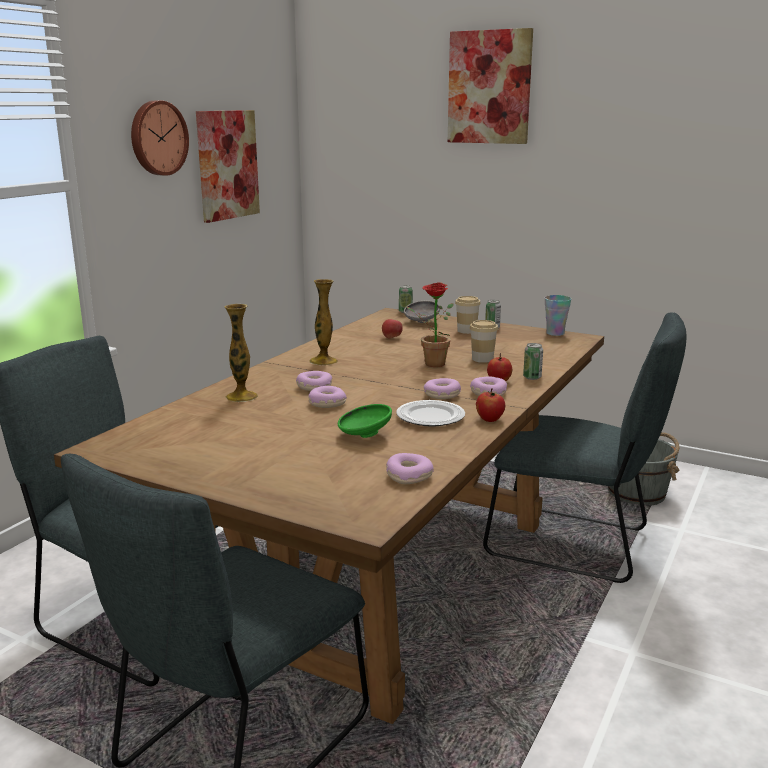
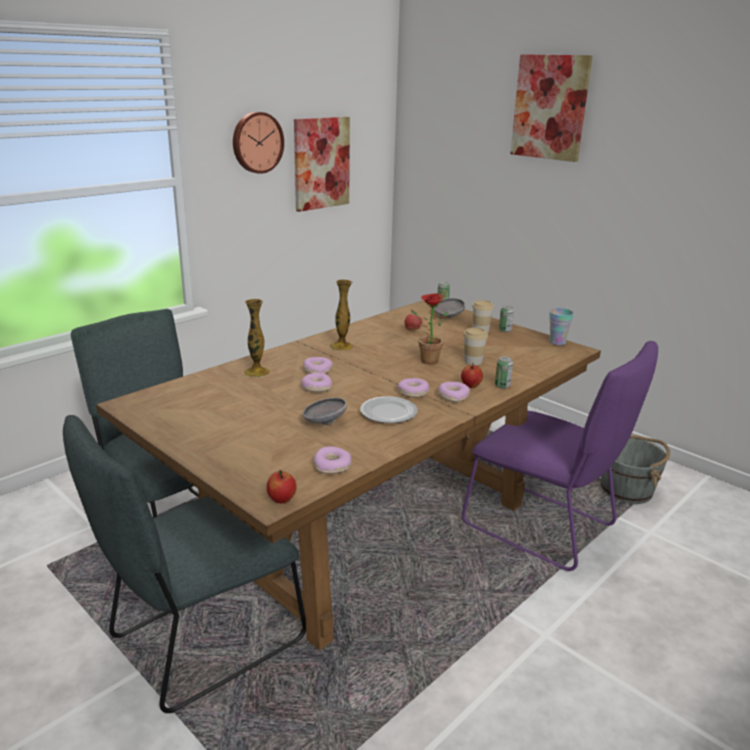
camera: 15 degrees right, 5 degrees up
(364, 435) = (324, 422): green bowl -> grey bowl
(490, 419) = (435, 422): apple -> apple (282, 499)
(575, 544) = (544, 528): grey chair -> purple chair

